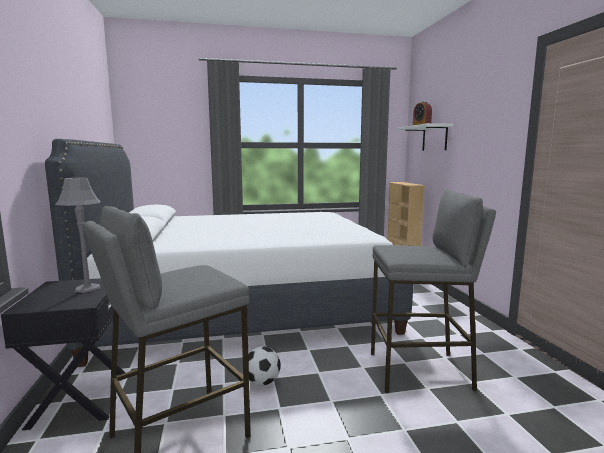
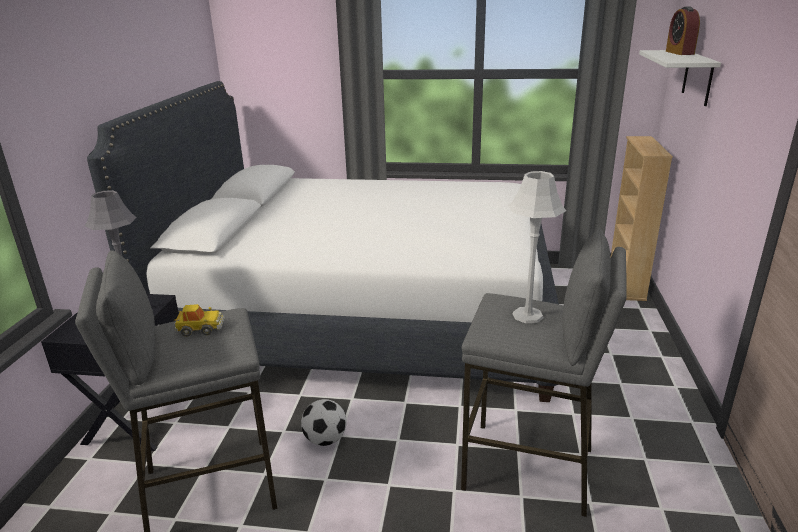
camera: 20 degrees right, 15 degrees up
(182, 274) = (200, 329): none -> toy car
(415, 249) = (528, 315): none -> grey table lamp

